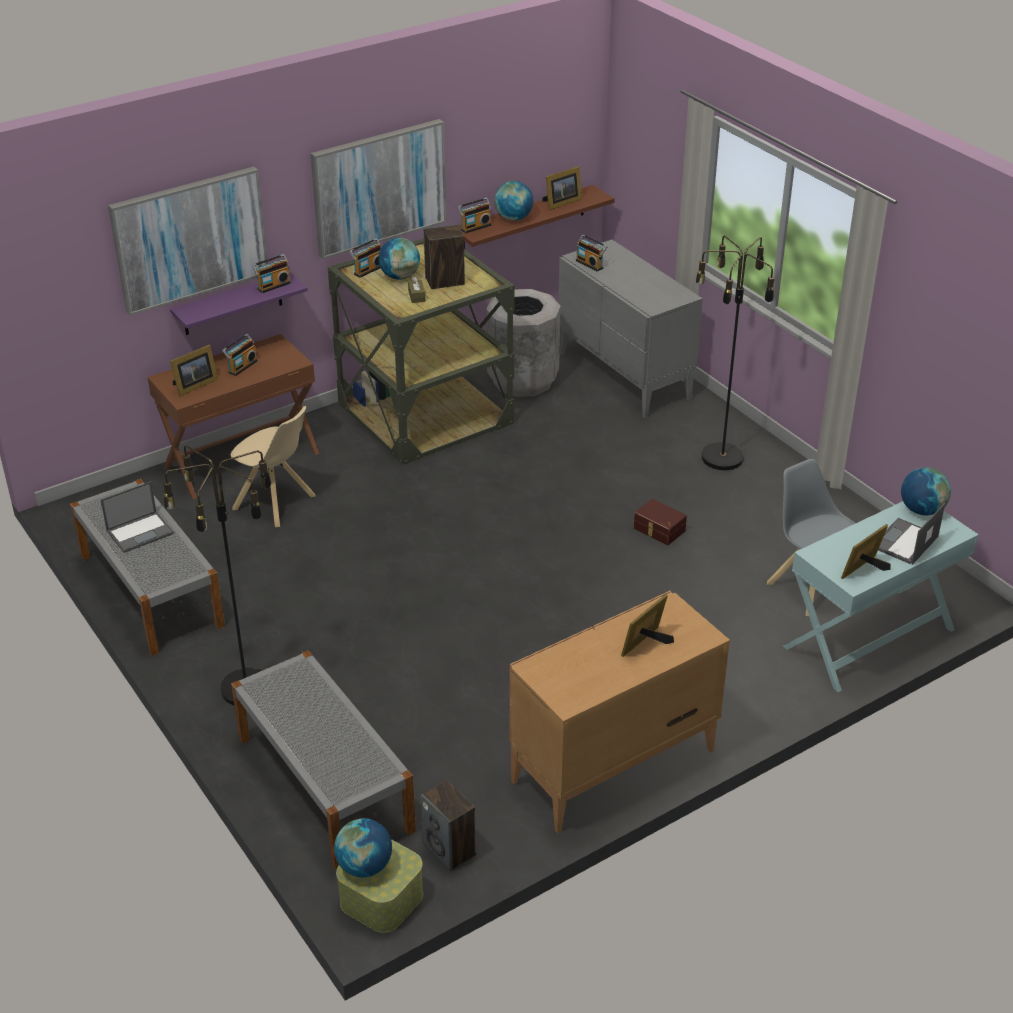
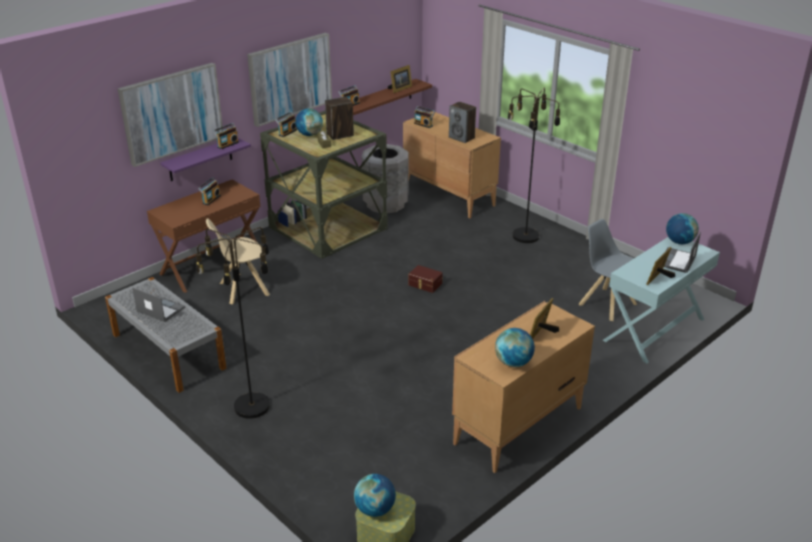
camera: 10 degrees left, 5 degrees down
(140, 532) = (160, 309): laptop -> laptop turned 105 degrees counterclockwise
(194, 386) = (180, 213): picture frame -> none
(276, 503) = (242, 289): beige chair -> beige chair turned 135 degrees clockwise
(323, 784) = (323, 461): grey bench -> none
(450, 850) = (424, 494): speaker -> speaker (462, 138)
(513, 218) = (372, 99): globe -> globe (513, 363)
(624, 376) = (449, 196): grey cabinet -> brown cabinet
(658, 530) = (500, 281): brown storage box -> brown storage box (424, 284)

